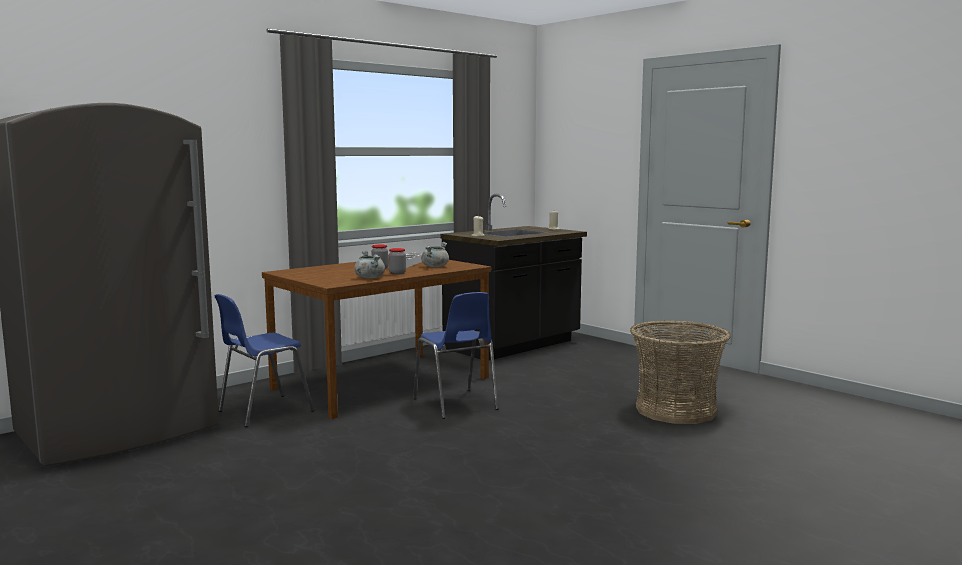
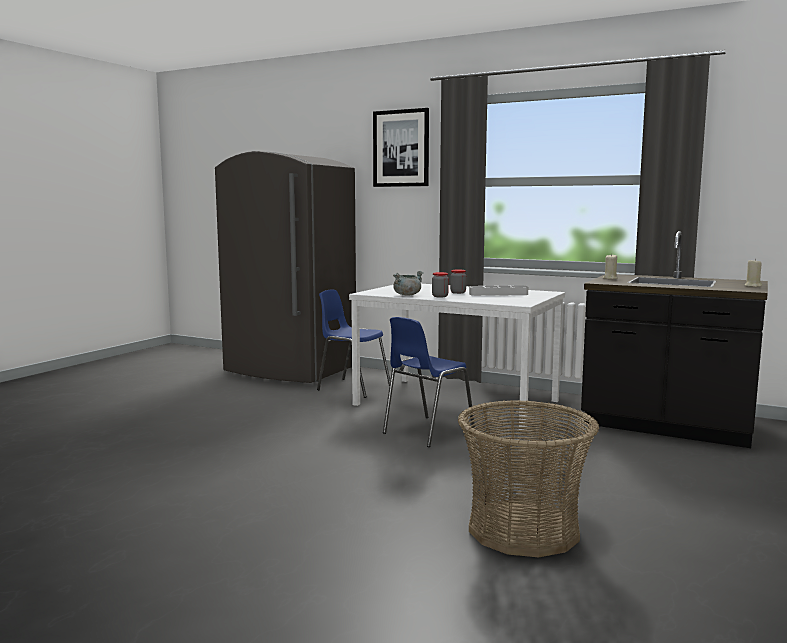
camera: 70 degrees right, 0 degrees up
(217, 107) = (401, 148): none -> picture
(381, 384) = (455, 403): brown dining table -> white dining table
(435, 266) = (496, 298): grey cooking pot -> none

